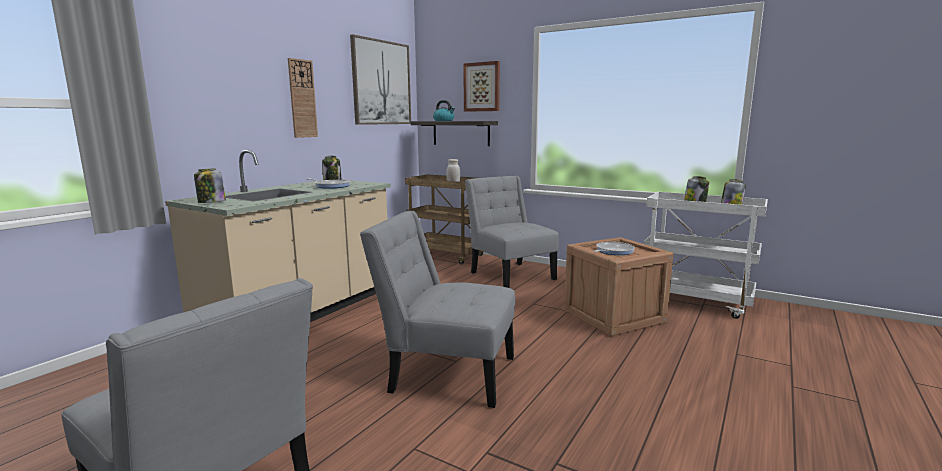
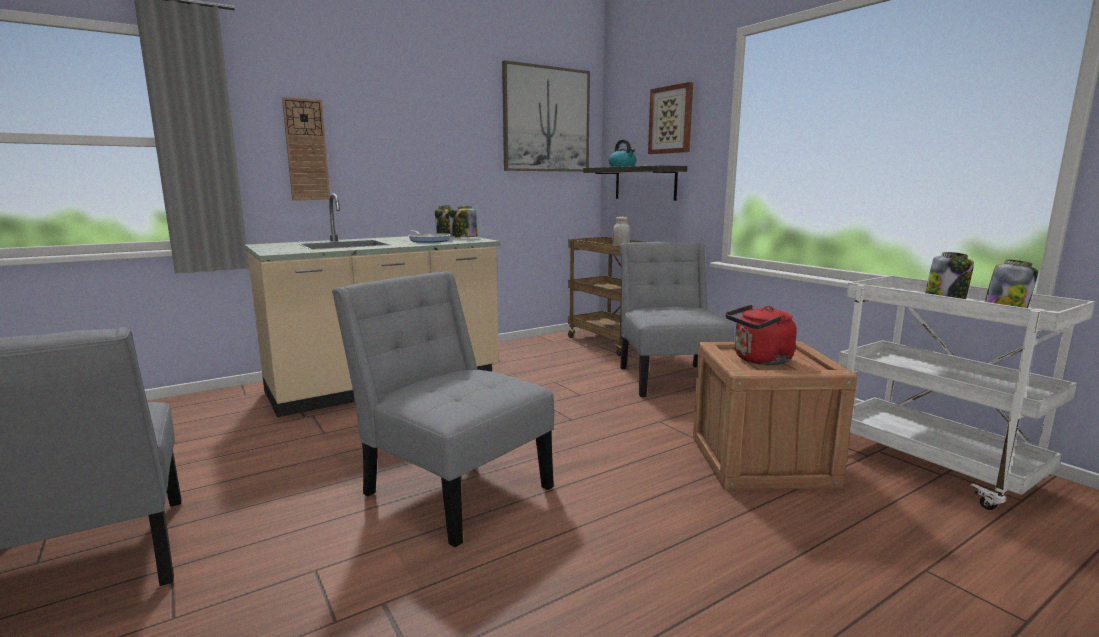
camera: 25 degrees right, 0 degrees up
(211, 202) = (272, 248): jar -> jar (465, 237)
(302, 99) = (431, 139): wall clock -> wall clock (306, 150)
(613, 251) = (759, 360): frying pan -> red kettle

